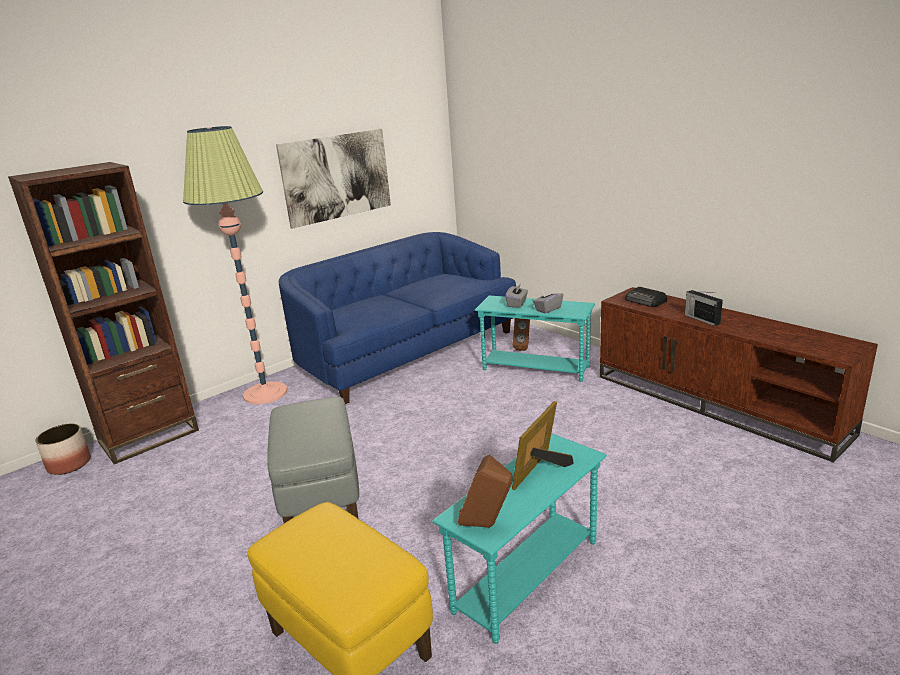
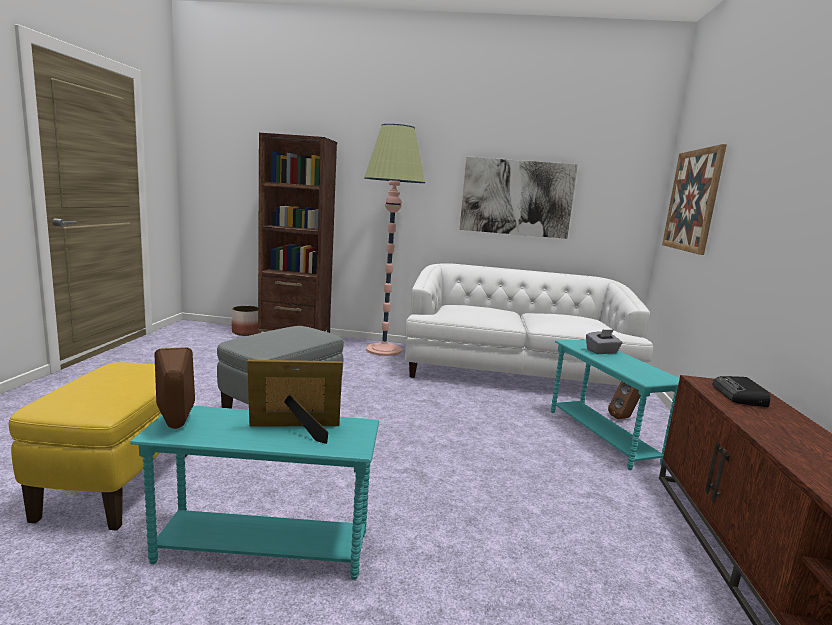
camera: 45 degrees right, 10 degrees down
(405, 351) = (515, 372): blue sofa -> white sofa
(500, 149) = (692, 200): none -> picture
(548, 309) = (622, 365): grey tissue box -> none
(701, 319) = (780, 438): radio -> none

